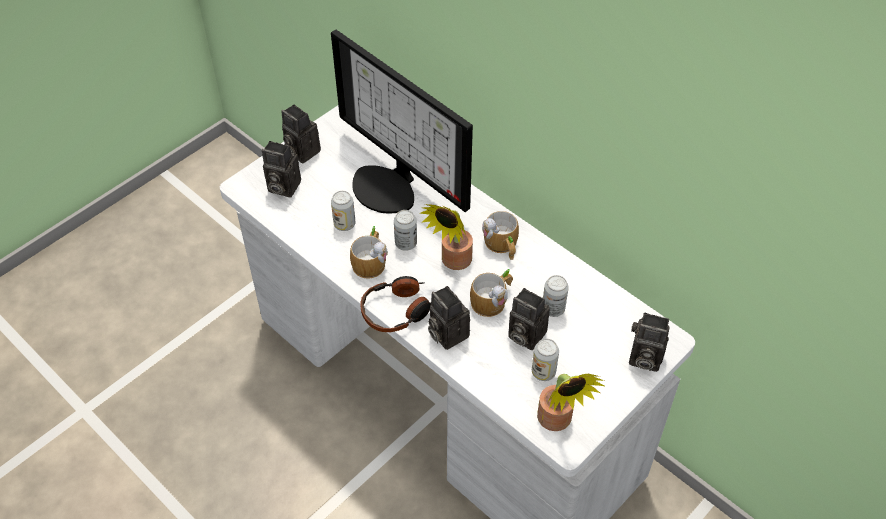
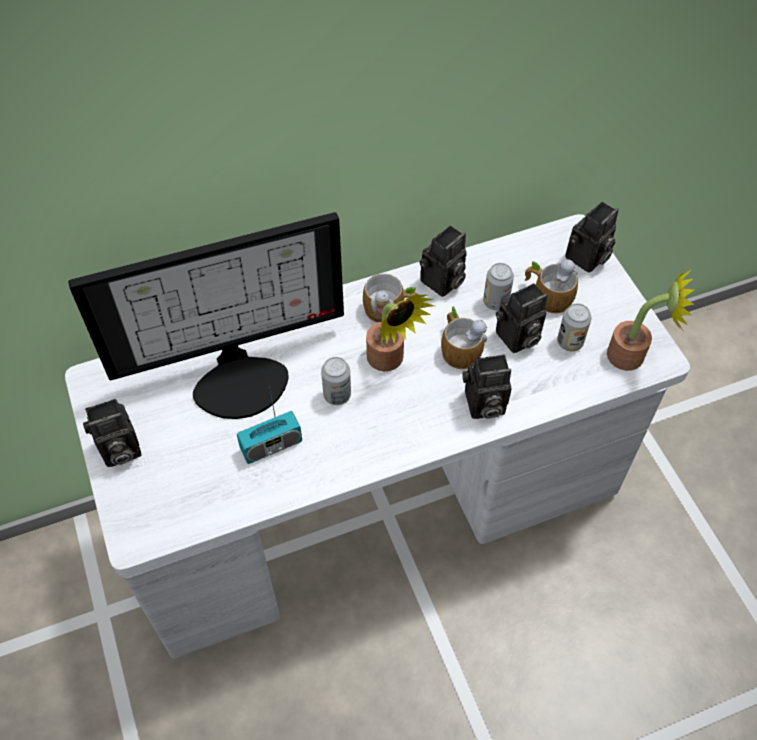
camera: 65 degrees left, 5 degrees up
(282, 187) = (166, 493): camera -> camera (442, 283)
(344, 224) = (271, 445): can -> radio
(371, 261) = (343, 439): mug -> mug (547, 294)
(397, 310) = (429, 439): headphones -> none

